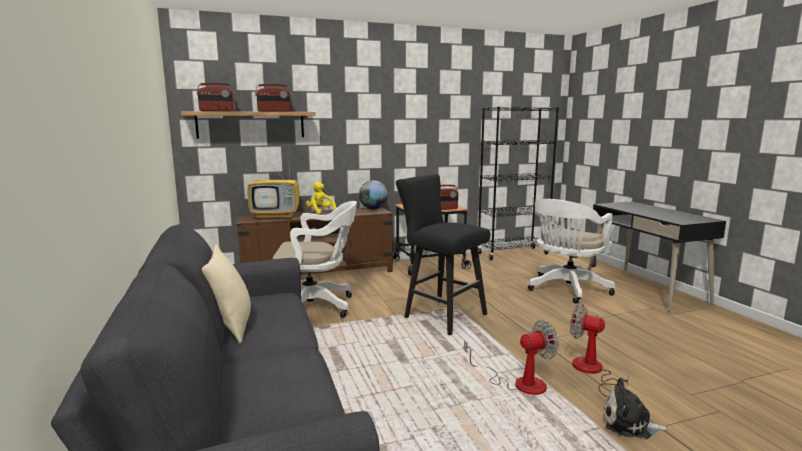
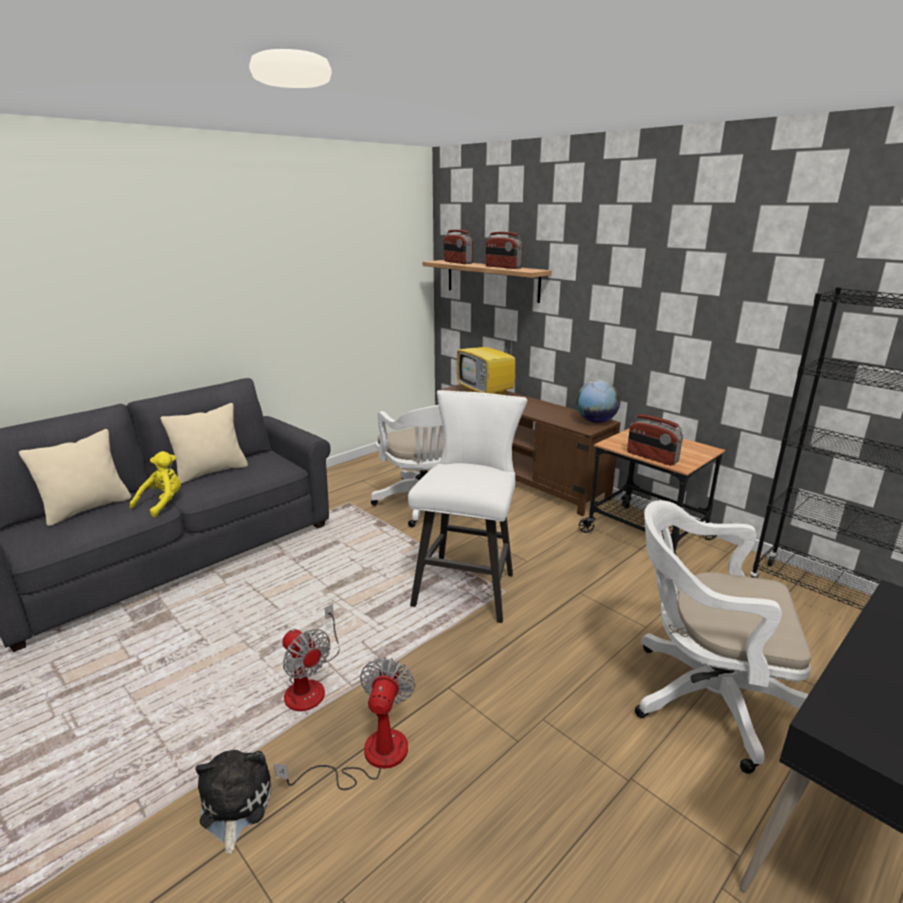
camera: 65 degrees right, 10 degrees up
(231, 401) = (87, 508): none -> beige pillow
(320, 212) = (536, 403): yellow plush toy -> yellow plush toy (163, 503)
(440, 315) = (468, 585): black stool -> white stool

